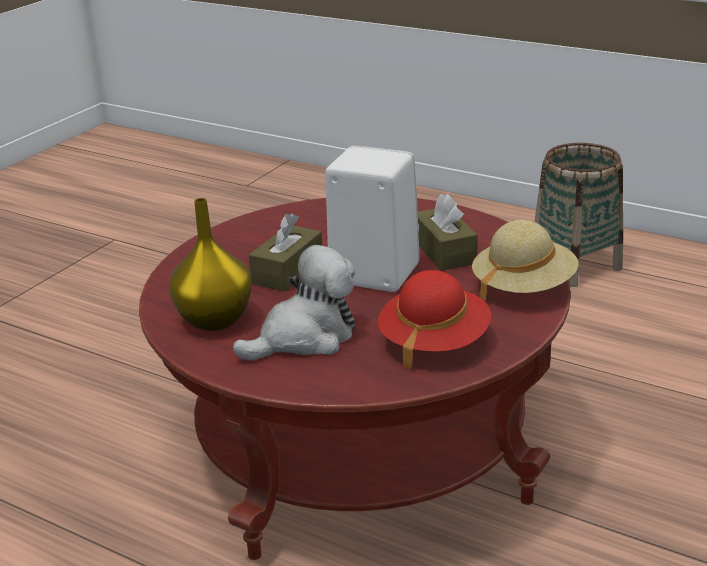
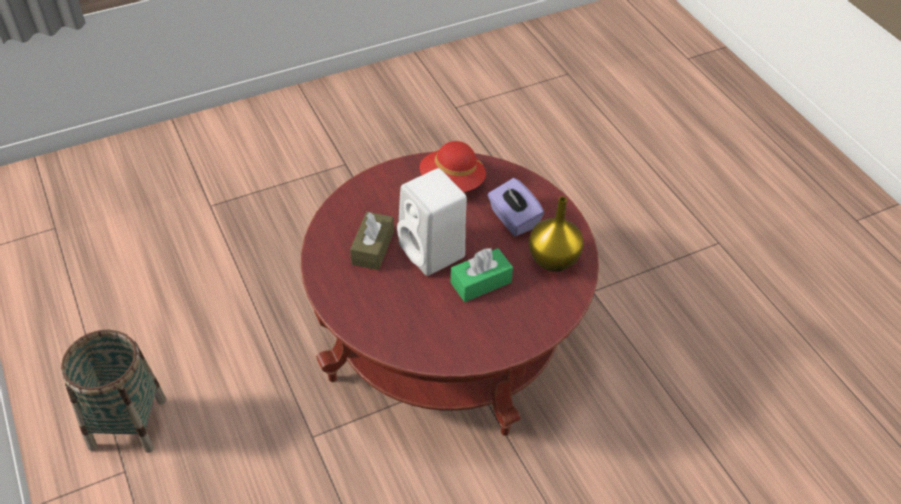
camera: 150 degrees left, 20 degrees up
(287, 271) = (481, 282): brown tissue box -> green tissue box
(305, 337) = (513, 219): plush toy -> purple tissue box
(523, 287) = (366, 195): beige hat -> none

